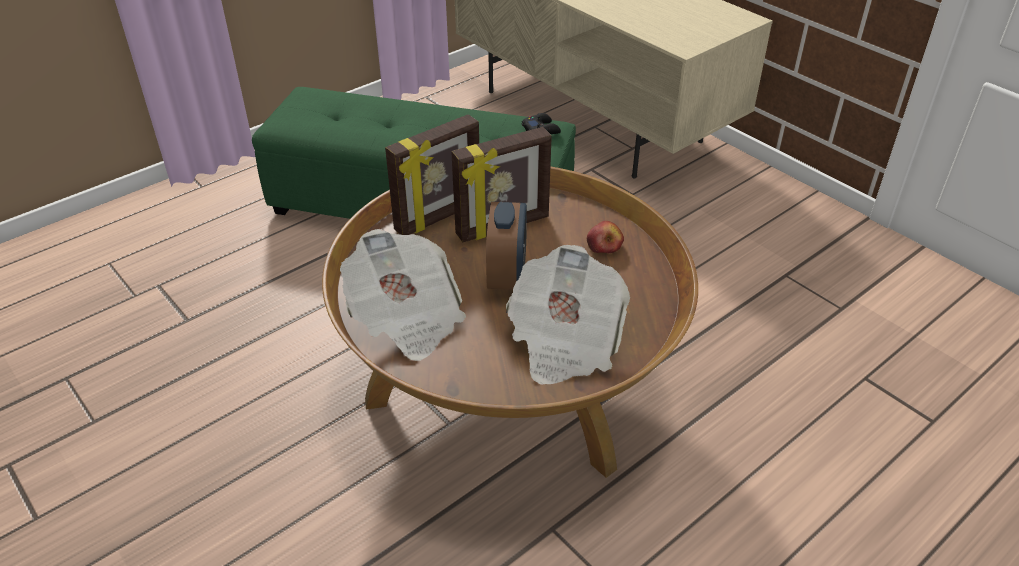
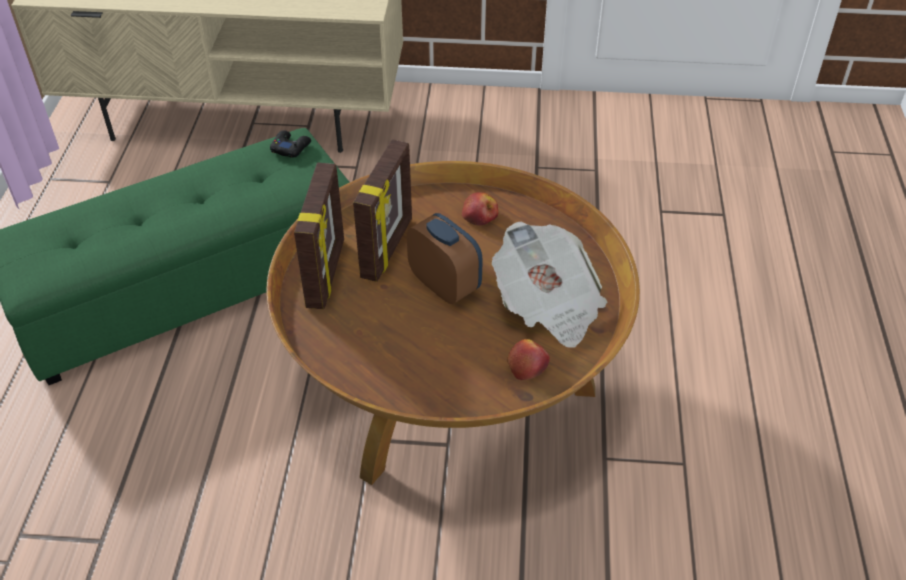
camera: 45 degrees left, 5 degrees up
(406, 318) = (418, 370): newspaper -> none
(486, 370) = (527, 364): none -> apple

